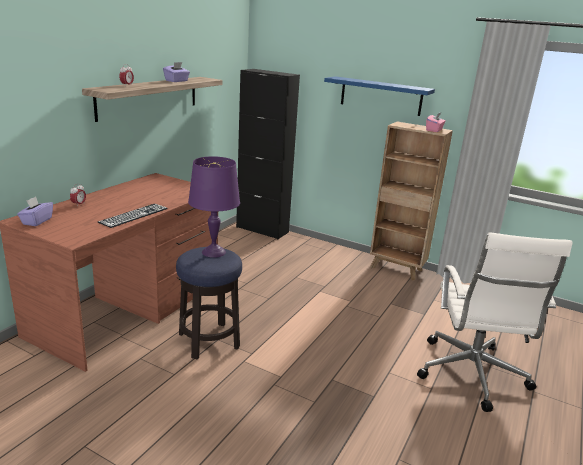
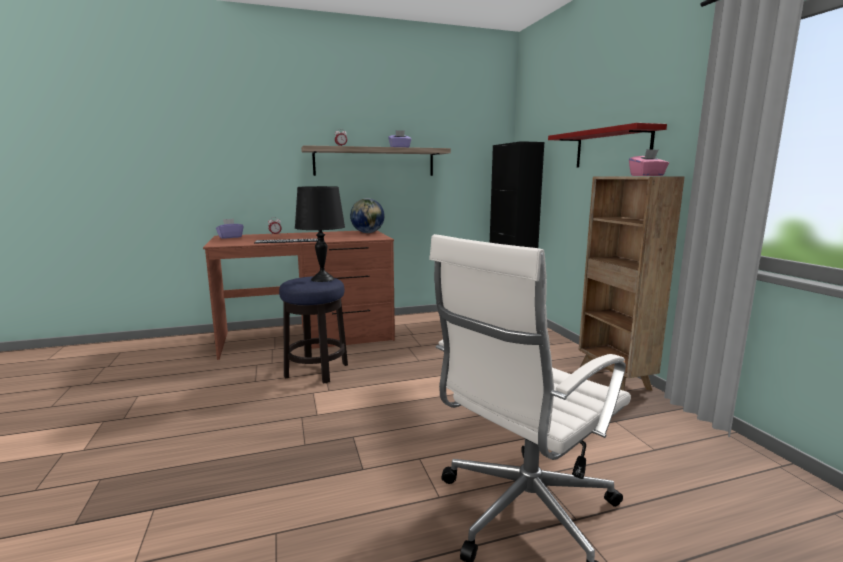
camera: 45 degrees right, 10 degrees down
(166, 181) = (368, 233): none -> globe
(214, 252) = (323, 279): purple table lamp -> black table lamp
(381, 96) = (612, 148): blue shelf -> red shelf

